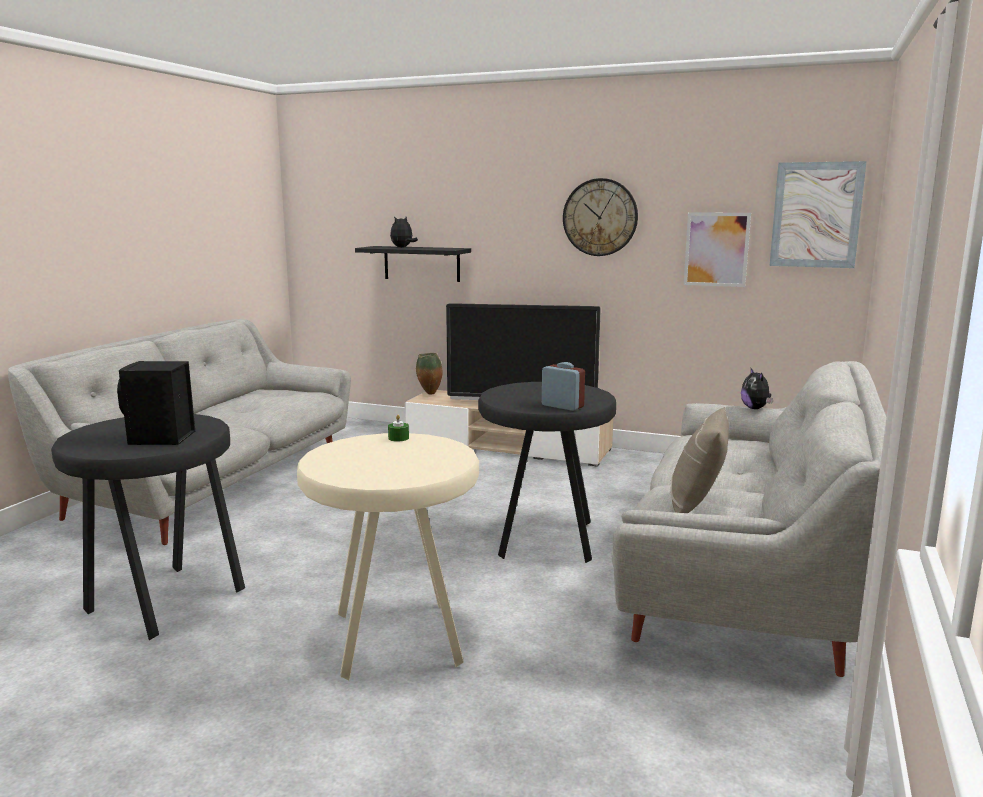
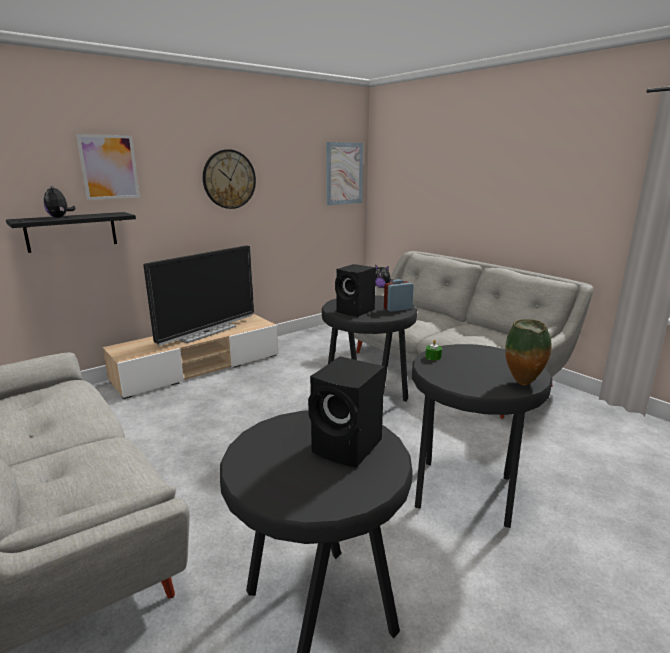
camera: 60 degrees left, 5 degrees up
(395, 641) = (466, 494): beige stool -> black stool
(429, 394) = (116, 350): vase -> vase (523, 384)
(519, 394) = (356, 311): none -> black speaker
(696, 502) = (474, 337): beige pillow -> none
(716, 249) = (300, 197): picture -> picture (109, 167)

